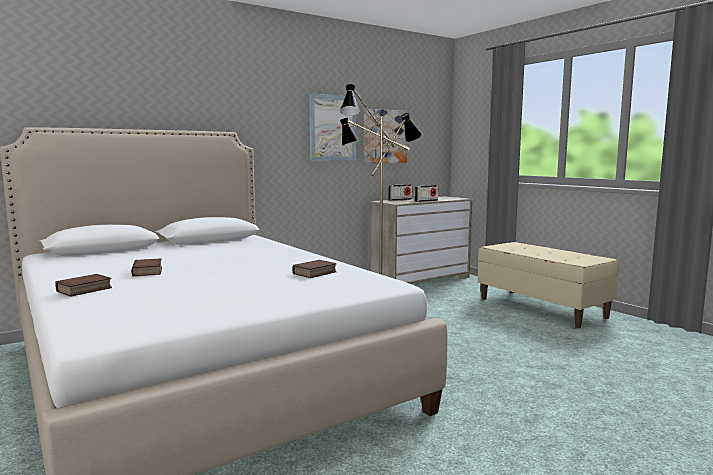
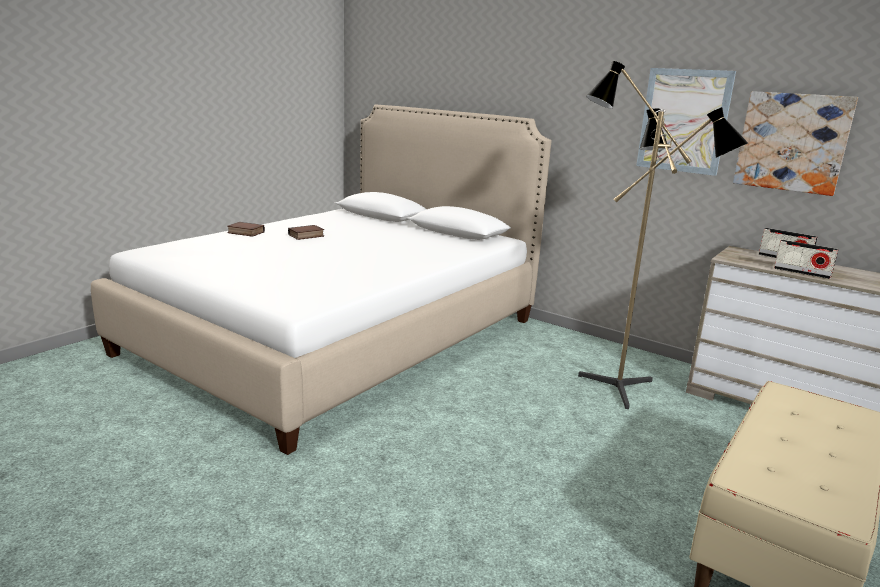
camera: 70 degrees right, 10 degrees up
(315, 273) = (327, 278): book -> none

